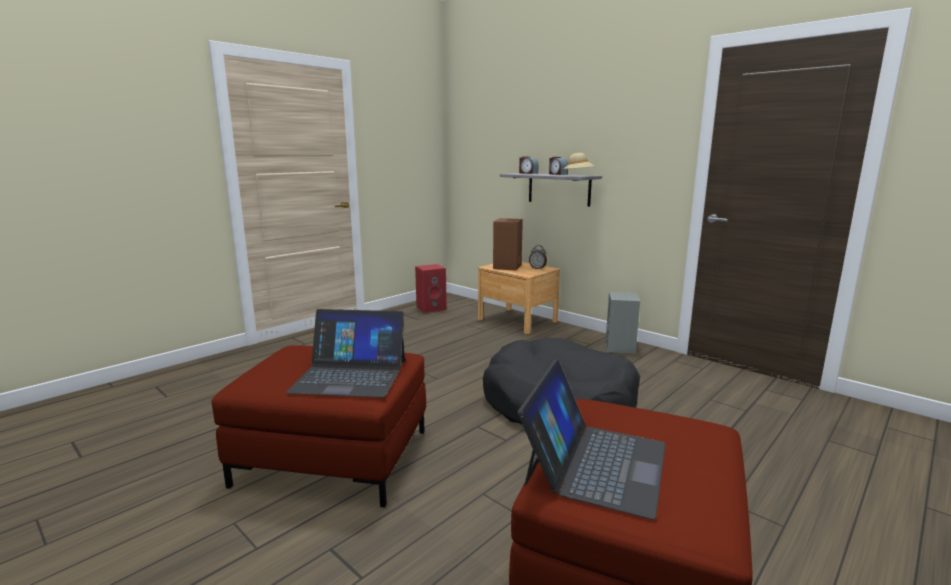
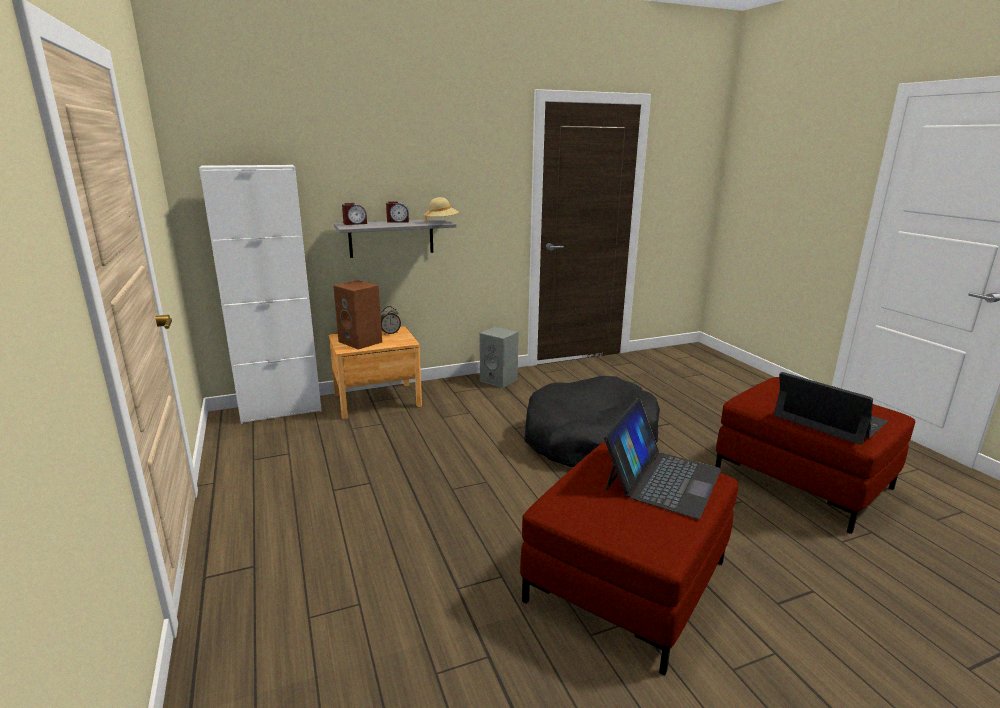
camera: 65 degrees left, 5 degrees up
(431, 308) = (257, 435): red speaker -> none
(468, 304) = (281, 410): none -> white cabinet

